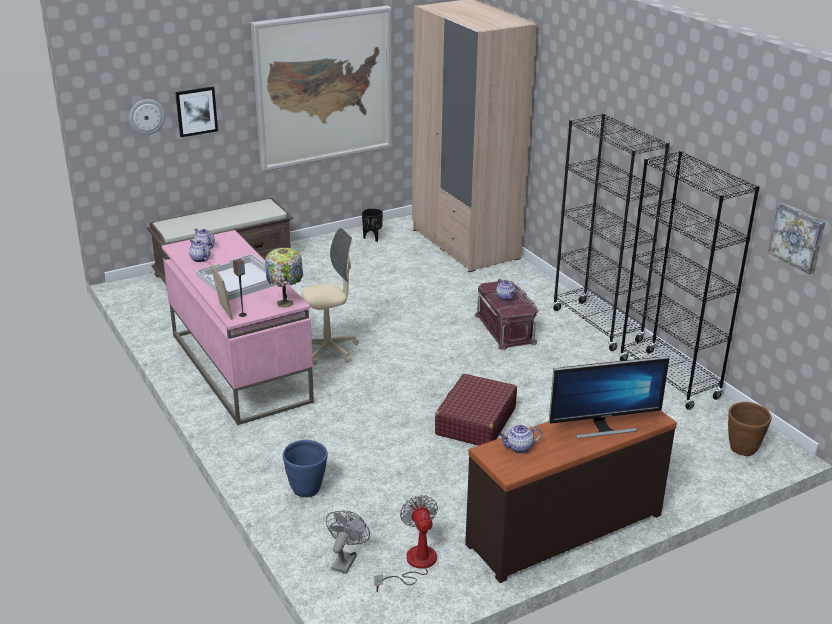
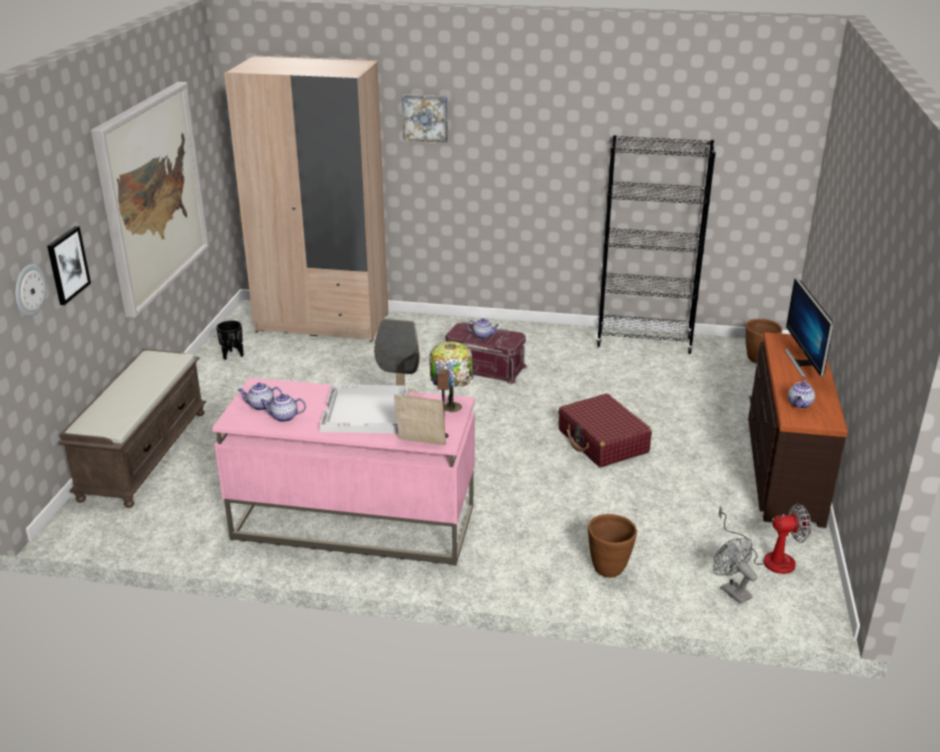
camera: 50 degrees left, 0 degrees up
(307, 490) = (609, 569): blue planter -> brown planter
(414, 564) = (768, 557): fan -> fan turned 150 degrees clockwise
(597, 326) = (536, 332): black bookcase -> none
(603, 428) = (803, 363): monitor -> monitor turned 150 degrees clockwise
(798, 237) = (753, 171): picture -> picture (425, 117)

